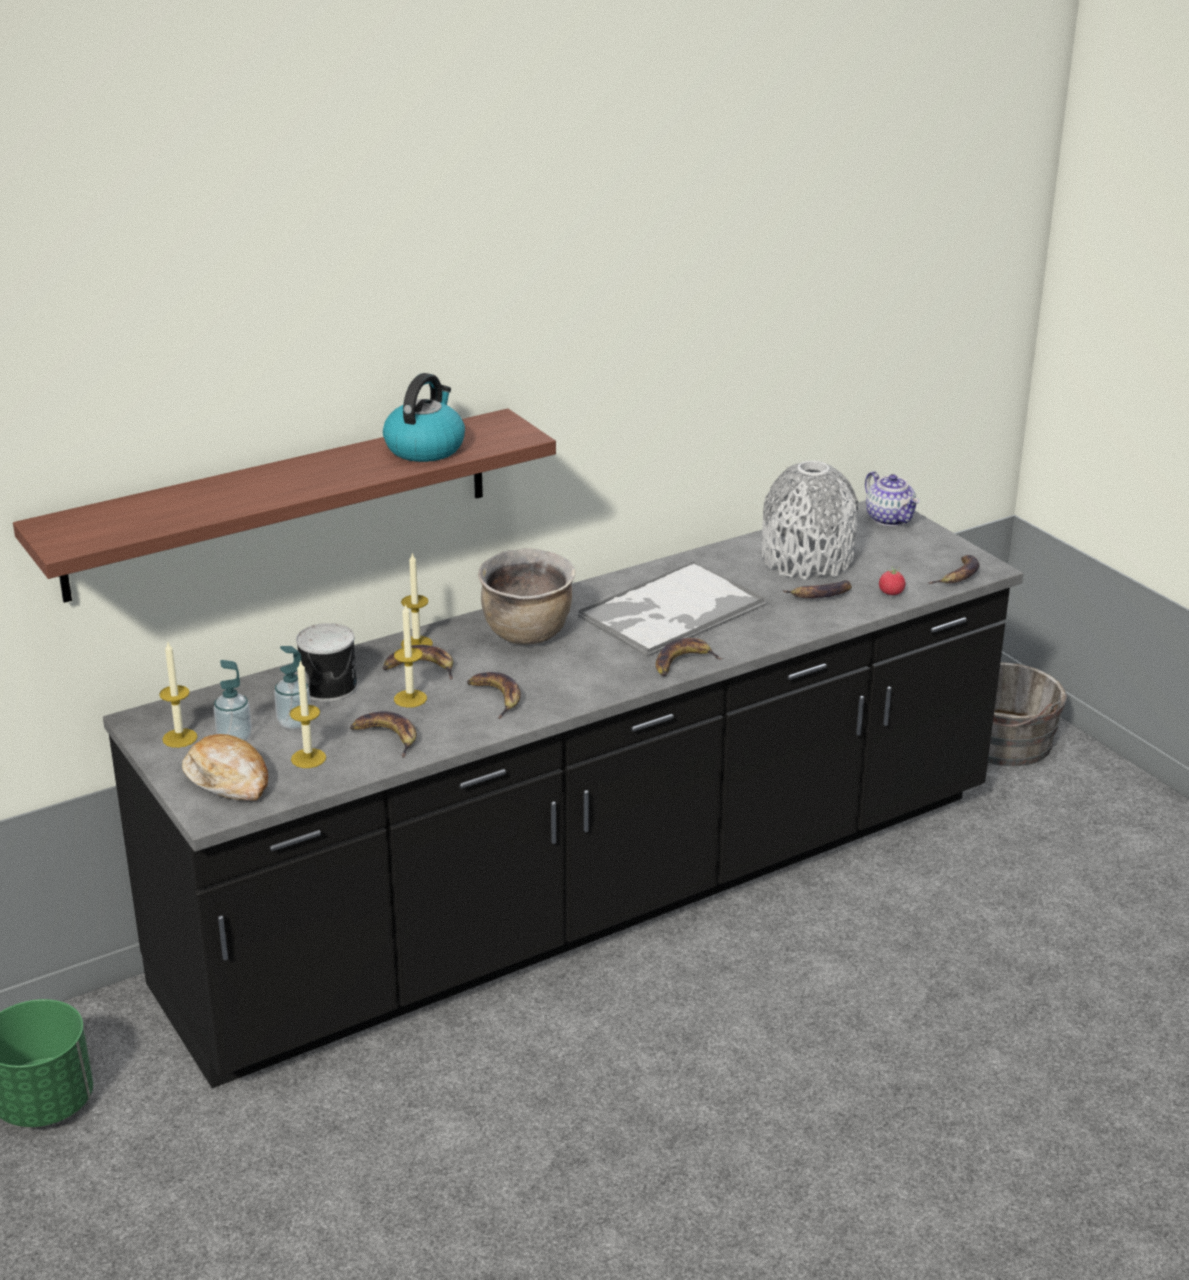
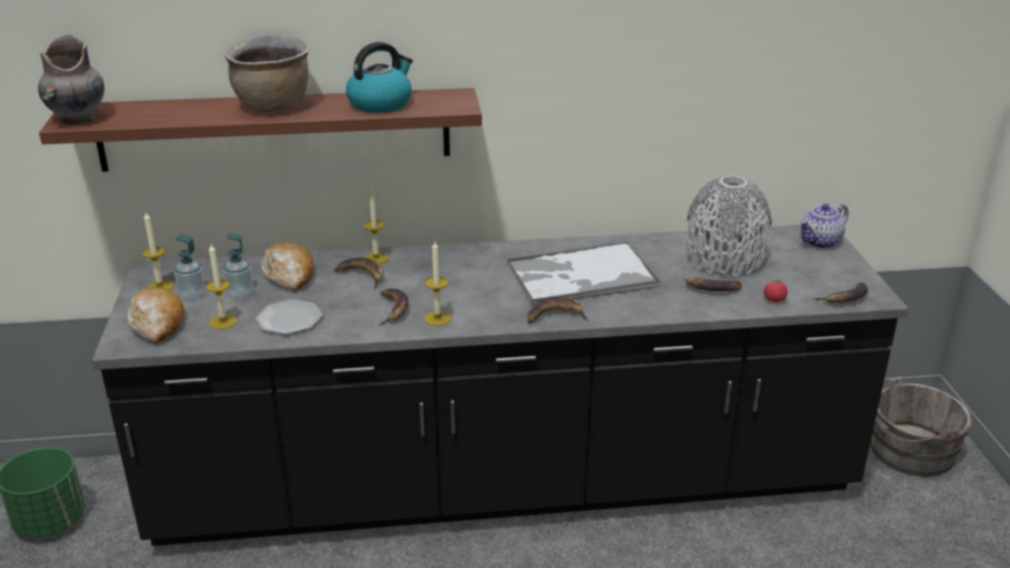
camera: 25 degrees right, 0 degrees up
(73, 538) = (77, 120): none -> grey vase
(330, 687) = (289, 275): can -> bread
(387, 737) = (290, 320): banana -> plate
(410, 698) = (333, 296): candle -> candle (437, 318)
(528, 634) = (460, 268): brown cooking pot -> brown cooking pot (273, 107)
(890, 519) = (820, 242): teapot -> teapot turned 60 degrees clockwise

